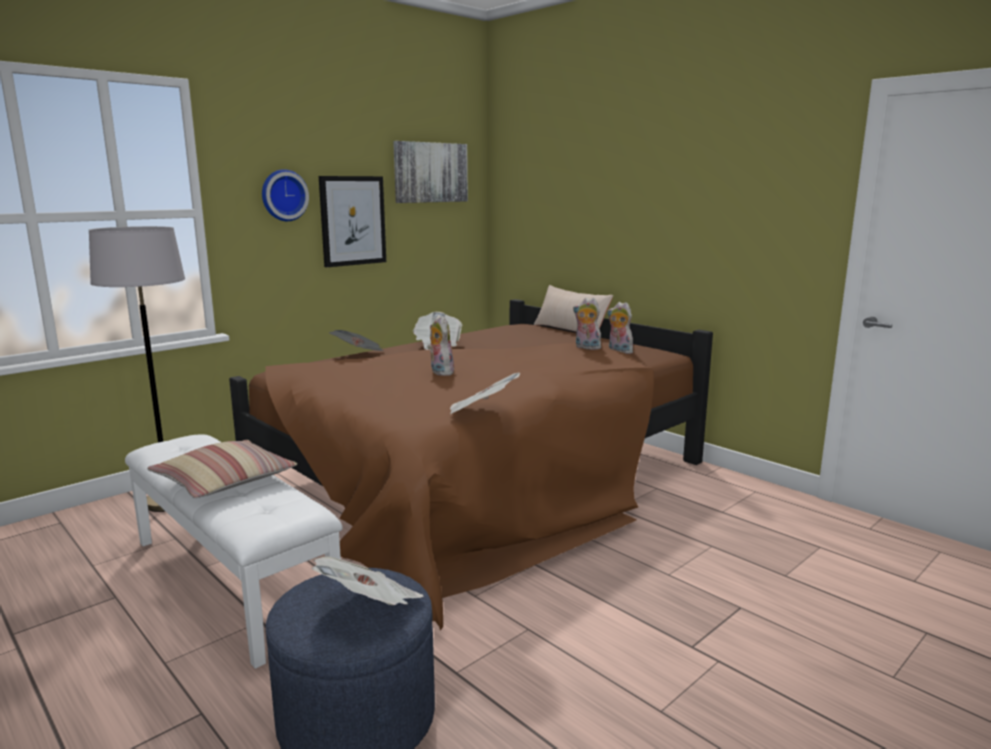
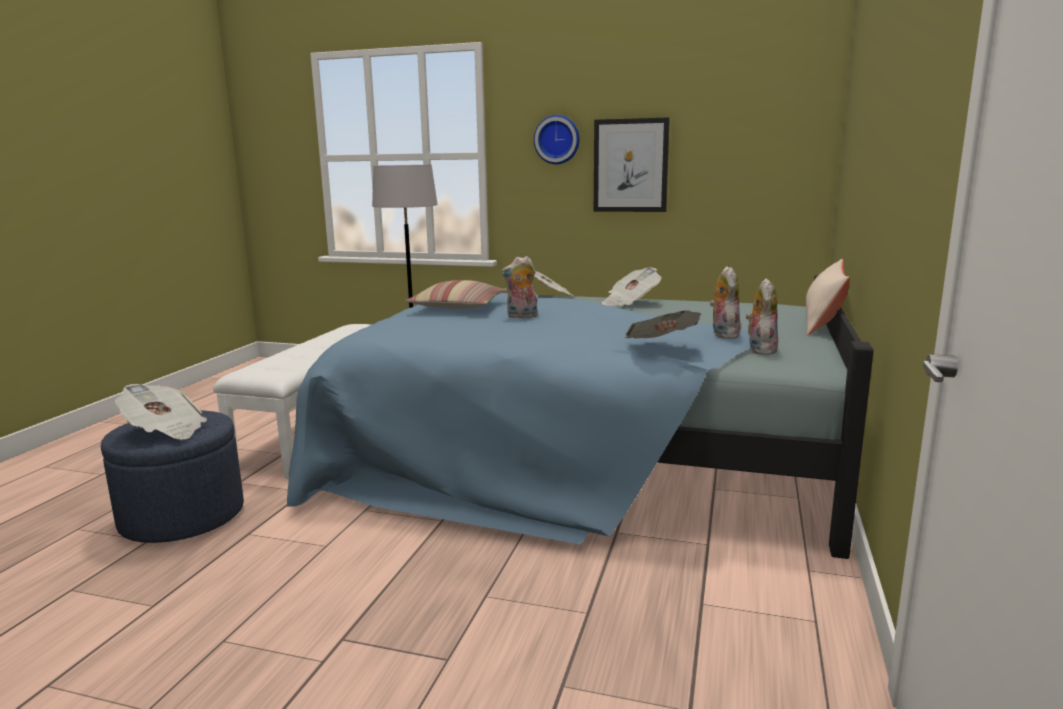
camera: 60 degrees right, 0 degrees up
(224, 481) = (310, 350): pillow -> pillow (458, 307)
(430, 172) = (742, 110): picture -> none
(440, 372) = (521, 316): plush toy -> plush toy turned 135 degrees counterclockwise
(480, 480) = (586, 453): brown bed -> blue bed
(481, 412) = (414, 344): newspaper -> newspaper (661, 346)

